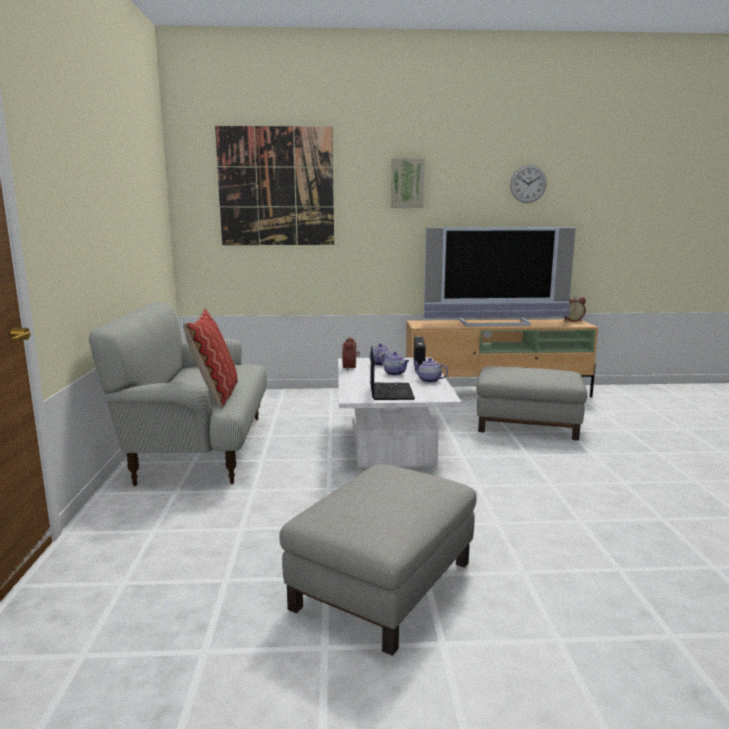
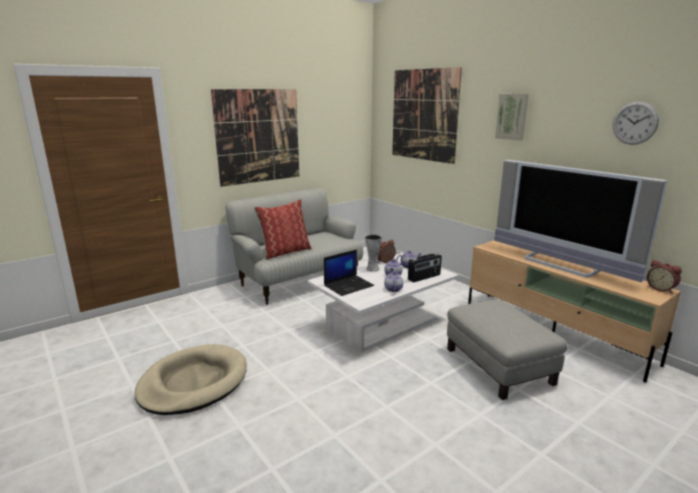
camera: 55 degrees right, 5 degrees up
(98, 211) = (258, 136): none -> picture
(360, 375) = (372, 269): none -> vase
(384, 585) = (193, 383): grey ottoman -> beige dog bed

